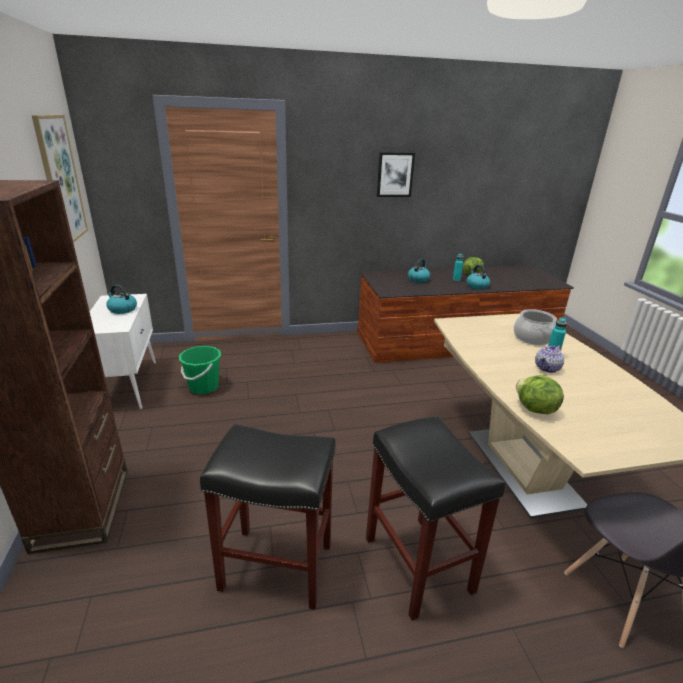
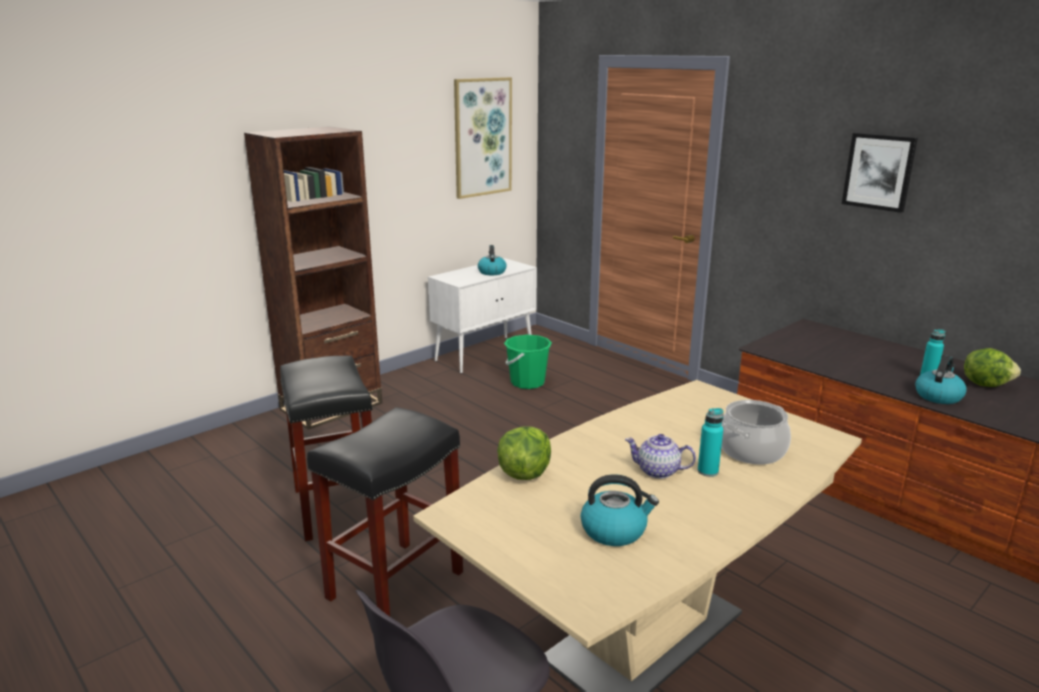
camera: 60 degrees right, 5 degrees down
(418, 279) = (860, 354): kettle -> kettle (614, 530)

